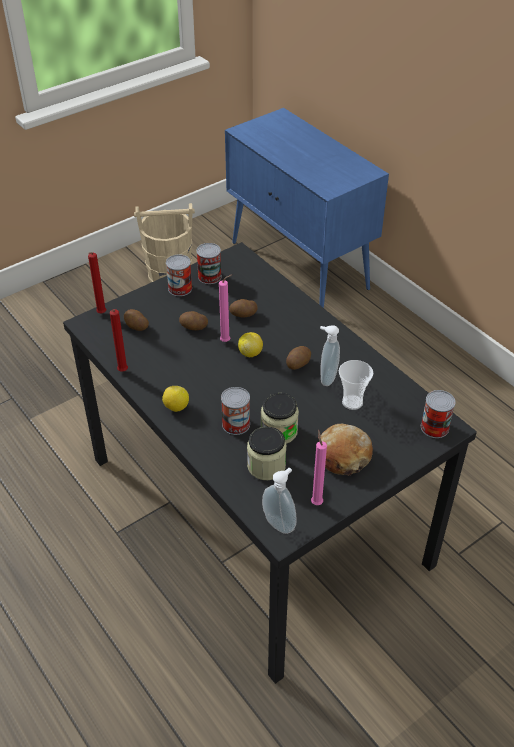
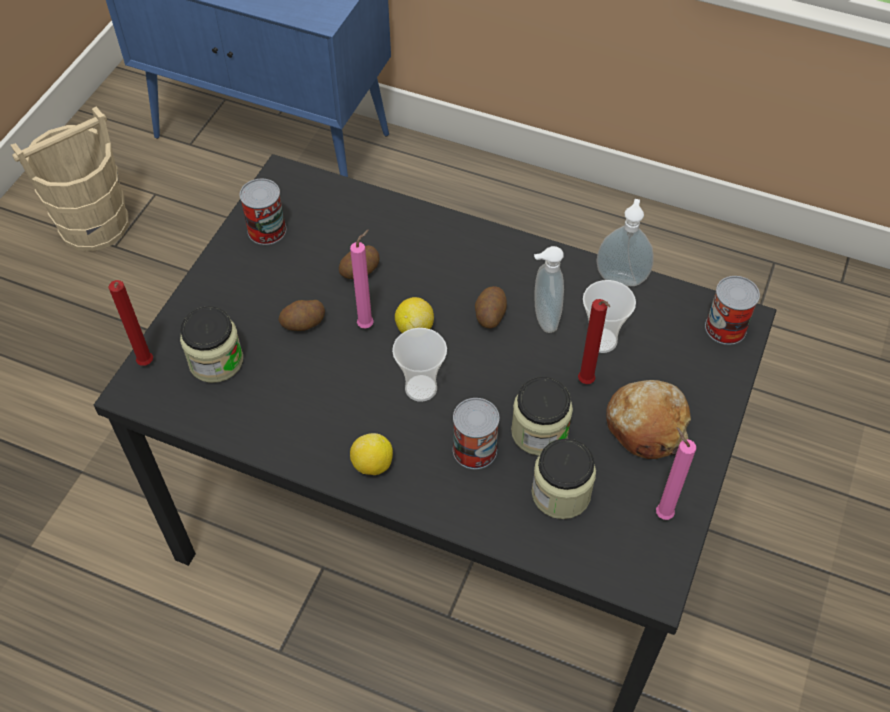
camera: 30 degrees left, 10 degrees up
(122, 372) = (251, 446): red candle -> red candle (587, 383)
(136, 326) = (216, 361): potato -> jar
(180, 288) = (237, 268): can -> none
(231, 383) = (421, 388): none -> cup
(280, 523) = (640, 570): soap dispenser -> soap dispenser (621, 277)

